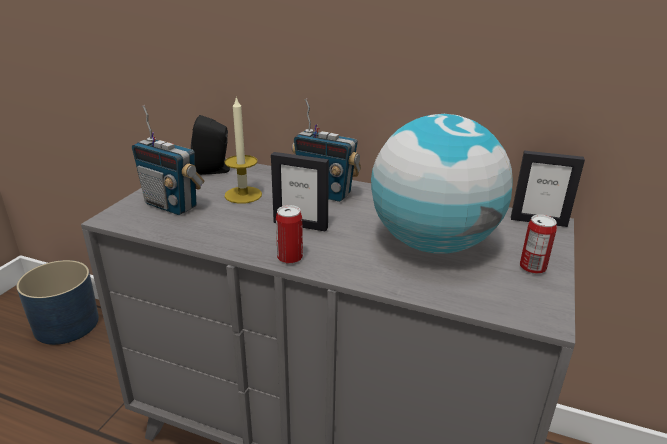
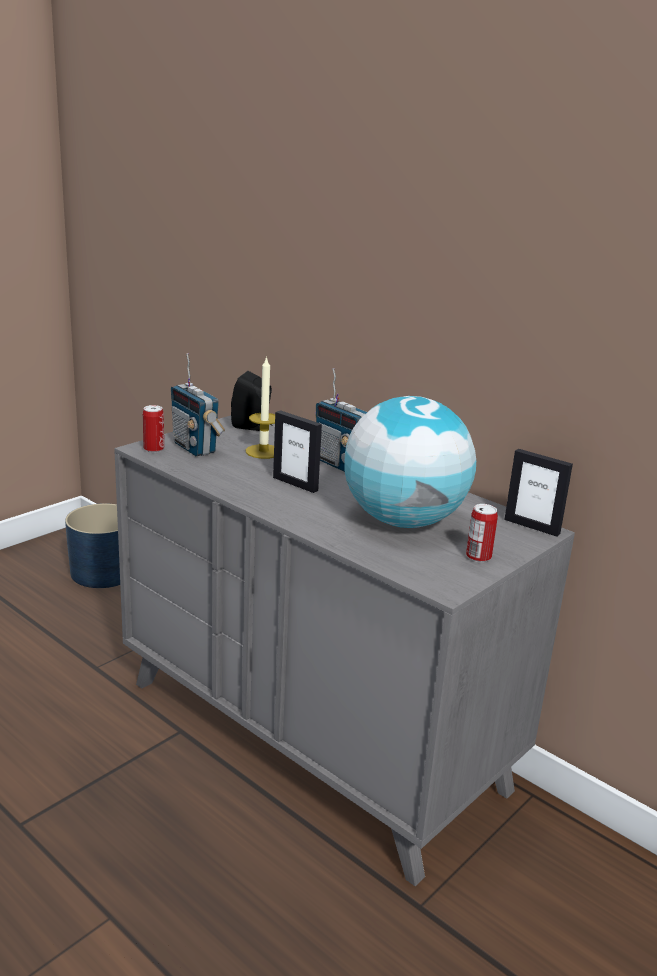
camera: 20 degrees right, 5 degrees down
(290, 258) = (265, 504): can -> can (154, 449)

